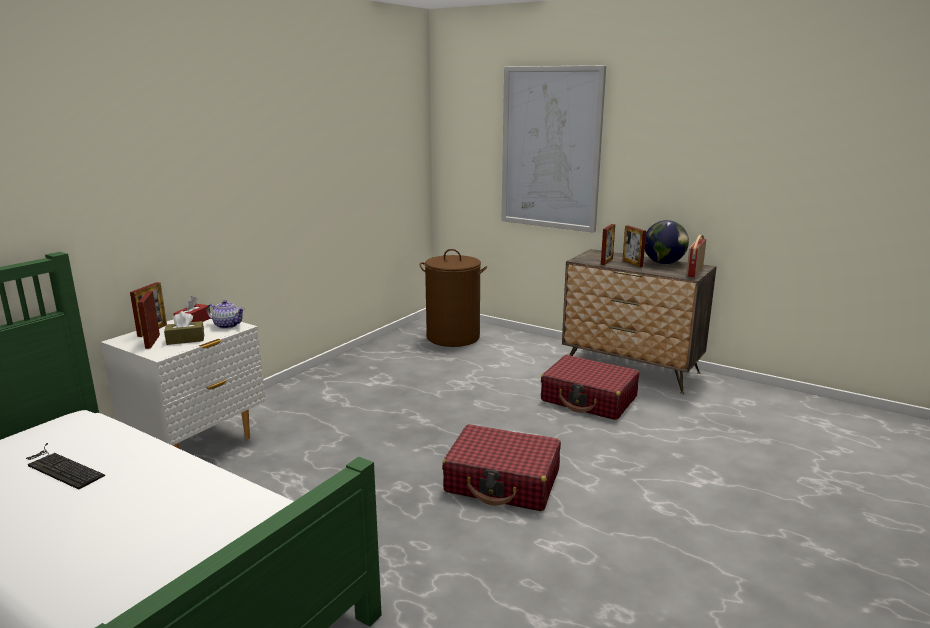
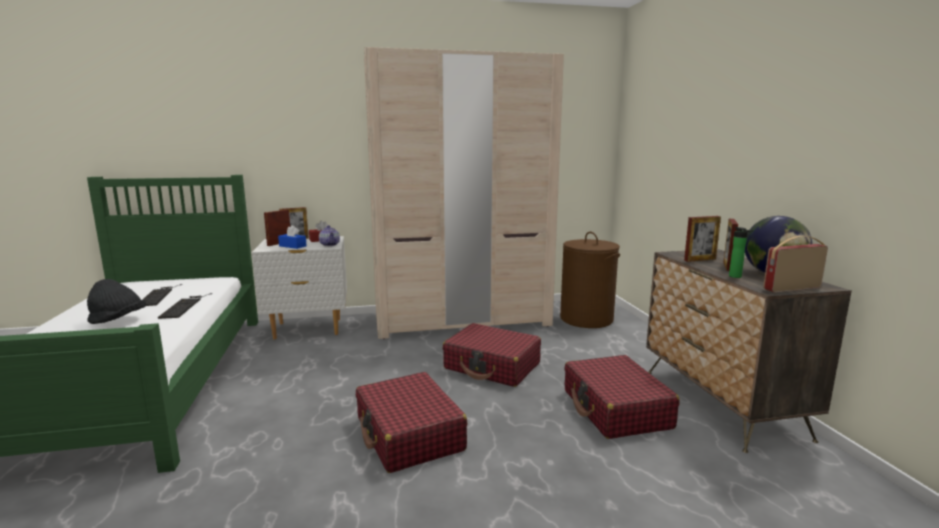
camera: 45 degrees right, 5 degrees down
(117, 510) = (118, 321): none -> black hat
(152, 460) = (184, 306): none -> keyboard
(185, 340) = (292, 246): brown tissue box -> blue tissue box
(350, 375) = (461, 320): none -> beige wardrobe
(458, 405) = (492, 366): none -> red suitcase
(551, 149) = (698, 133): picture -> none
(655, 270) = (737, 277): none -> bottle

